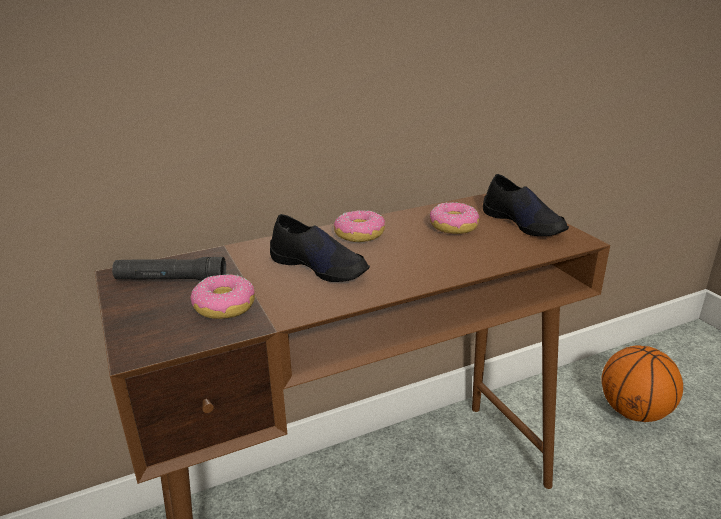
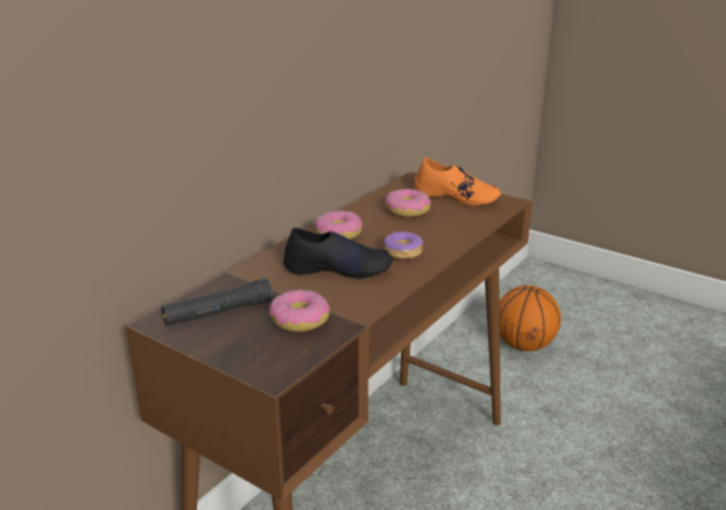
camera: 30 degrees left, 0 degrees up
(400, 266) = (402, 252): none -> donut
(523, 223) = (457, 196): black shoe -> orange shoe

